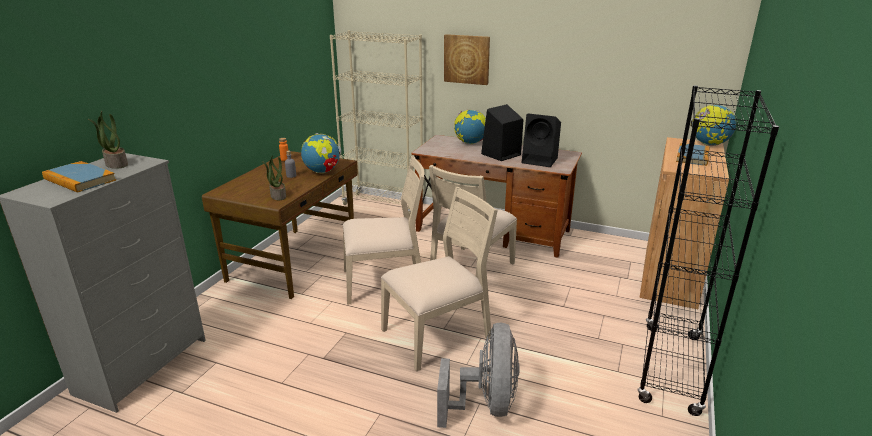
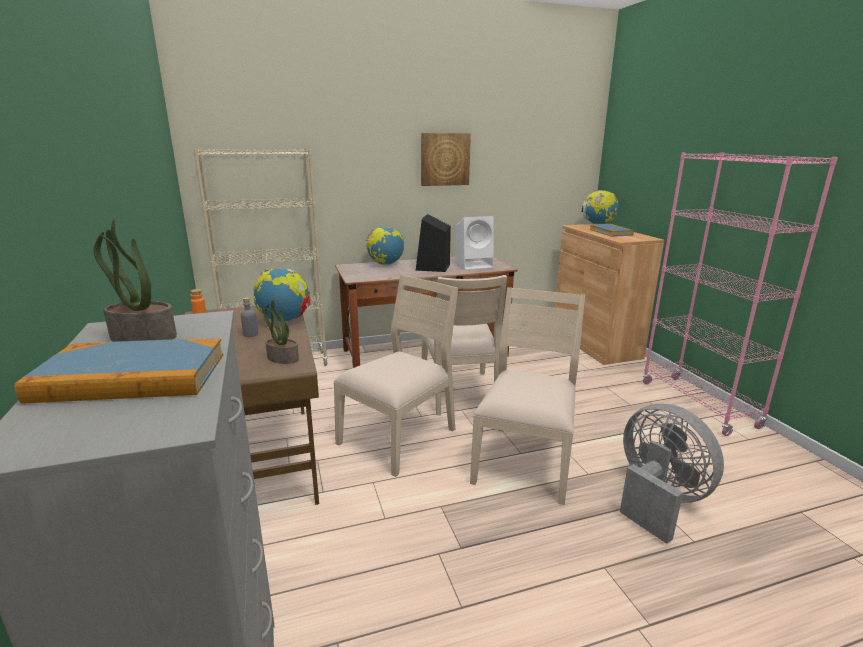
camera: 40 degrees left, 5 degrees down
(467, 59) = (363, 173): picture -> picture (445, 159)
(540, 160) = (474, 265): black speaker -> white speaker
(670, 368) = (698, 404): black bookcase -> pink bookcase

